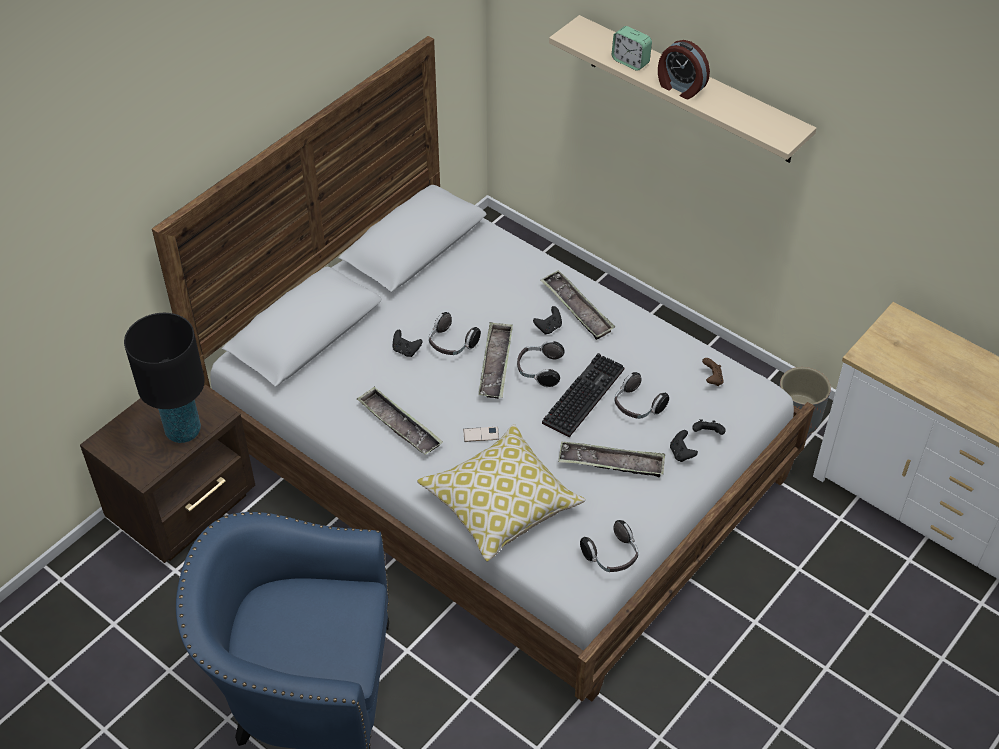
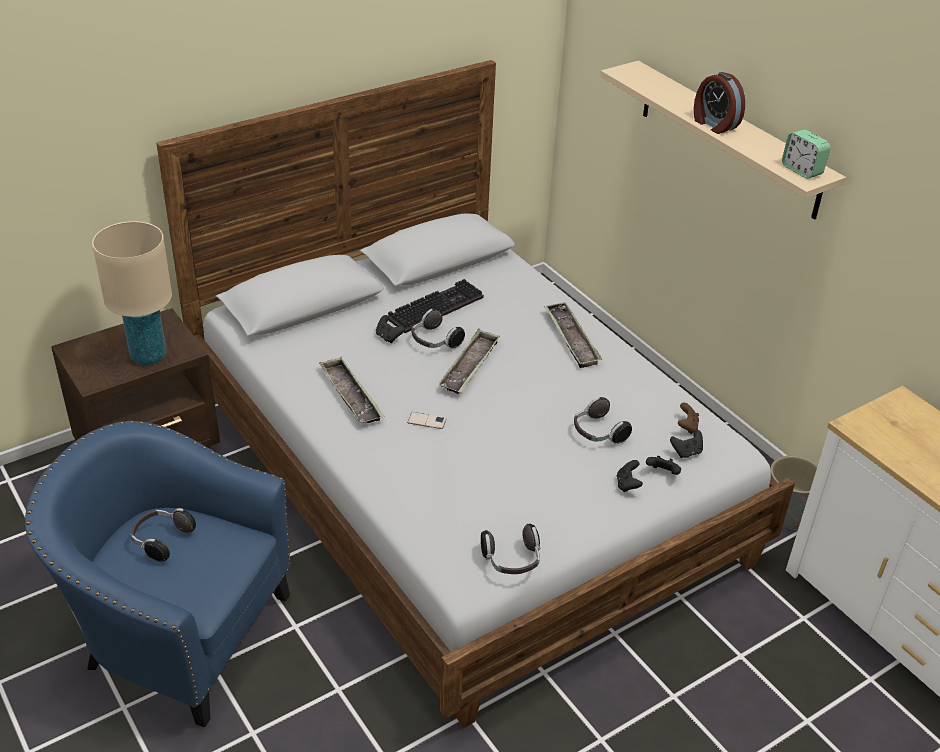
camera: 15 degrees right, 10 degrees down
(183, 431) = (148, 356): black table lamp -> beige table lamp
(501, 503) = (418, 485): pillow -> none
(539, 370) = (510, 381): headphones -> headphones (161, 541)
(549, 327) = (536, 348): black game controller -> black game controller (686, 452)
(582, 394) = (545, 409): keyboard -> keyboard (435, 306)
(611, 463) = (548, 475): tray -> none
(630, 62) = (672, 99): alarm clock -> alarm clock (801, 170)

